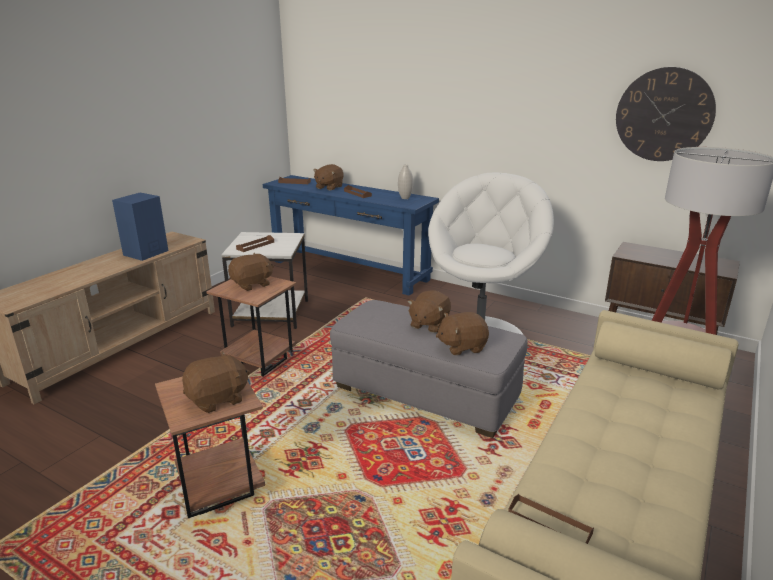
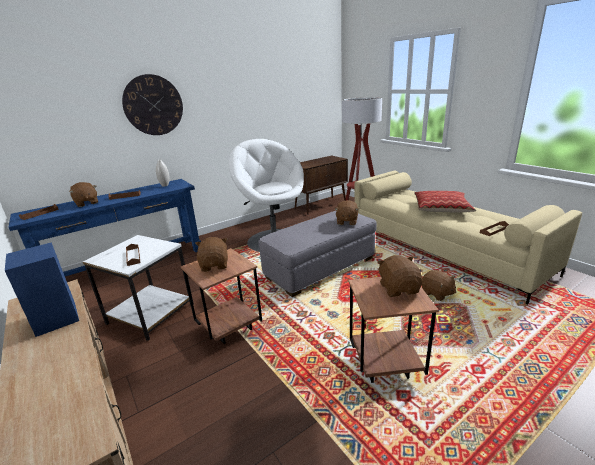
camera: 65 degrees left, 0 degrees up
(429, 324) = (315, 225): brown plush toy -> brown plush toy (437, 293)
(629, 444) = (441, 208): none -> pillow
(664, 115) = (291, 94): wall clock -> wall clock (153, 105)

